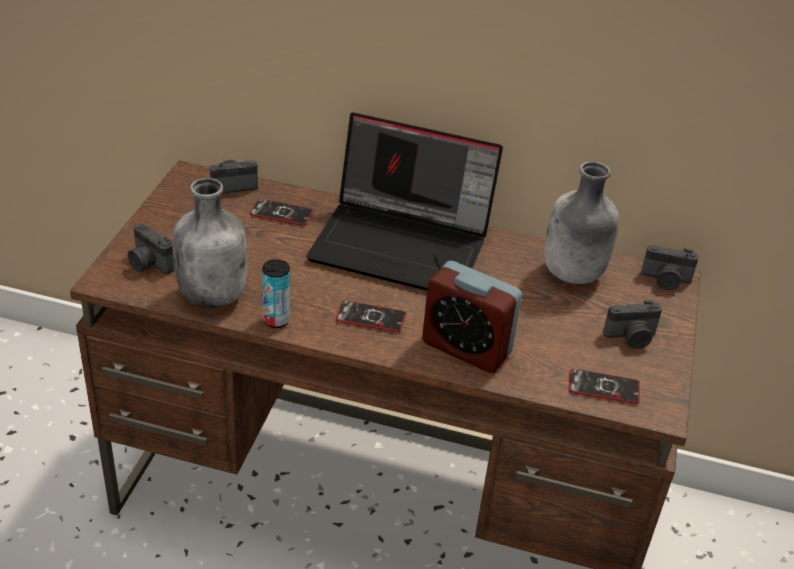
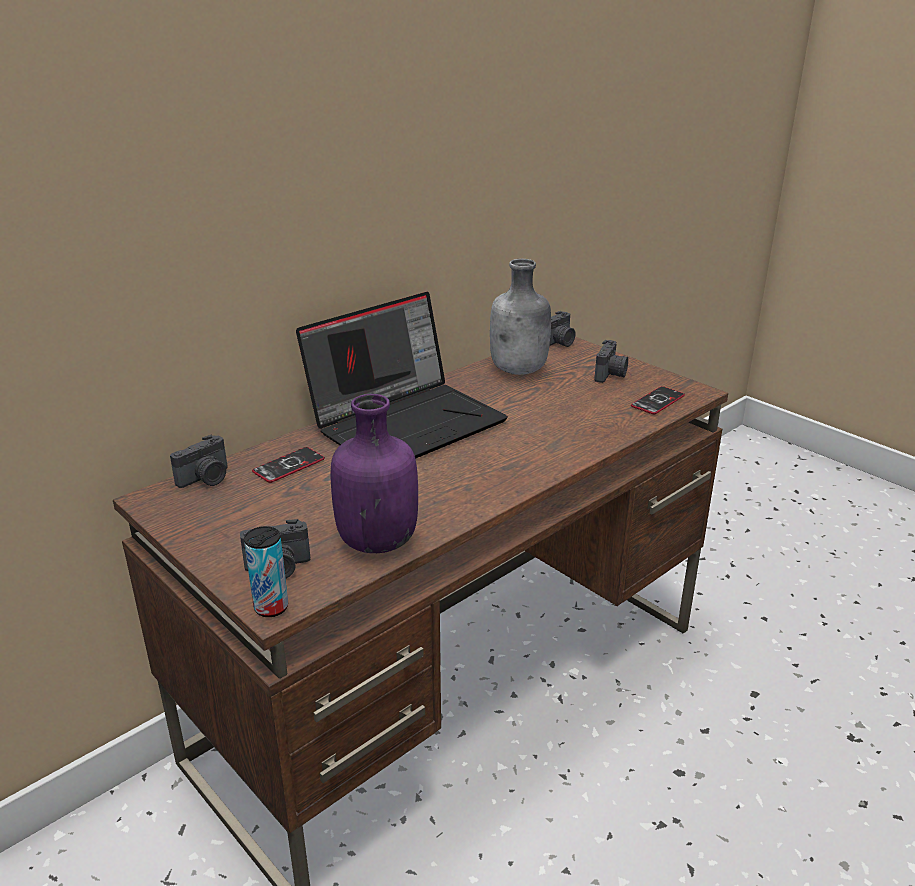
camera: 55 degrees left, 10 degrees down
(213, 295) = (376, 541): grey bottle -> purple bottle
(233, 185) = (206, 479): camera -> camera turned 150 degrees counterclockwise
(276, 320) = (451, 516): can -> can (271, 607)
(371, 317) = (493, 467): phone -> none
(466, 348) = (570, 438): alarm clock -> none

